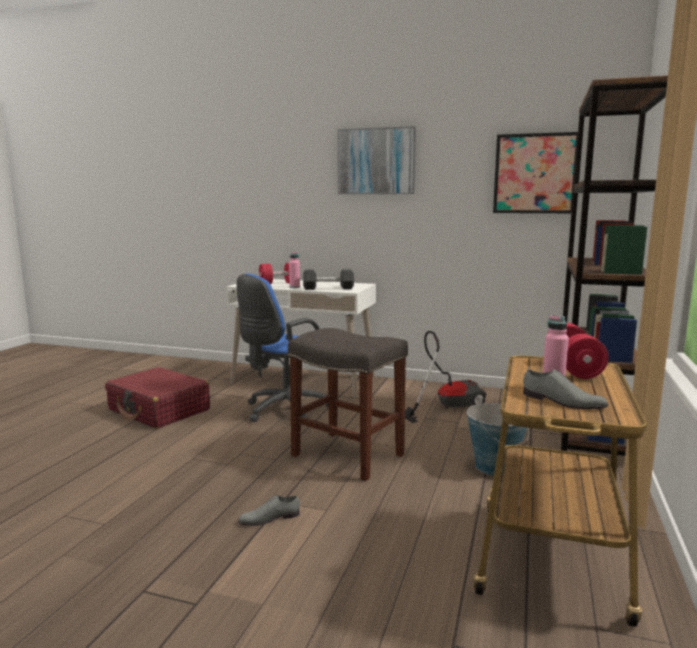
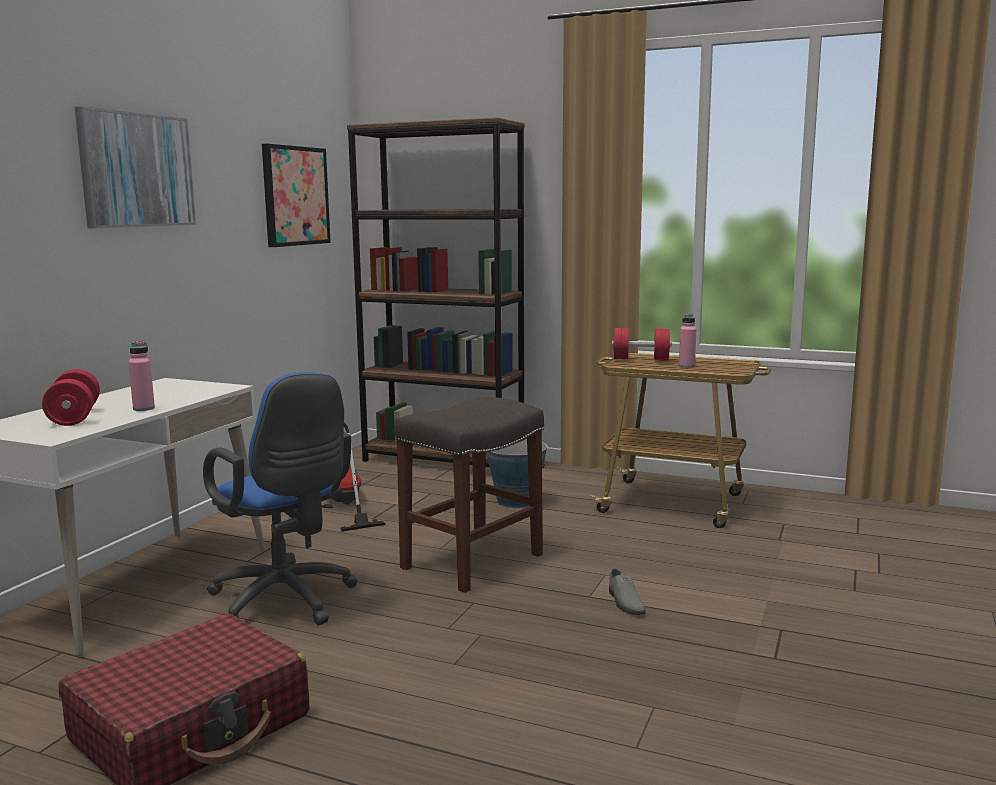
camera: 85 degrees left, 0 degrees up
(328, 288) = (187, 395): black dumbbell -> none
(562, 401) = (718, 367): grey shoe -> none

